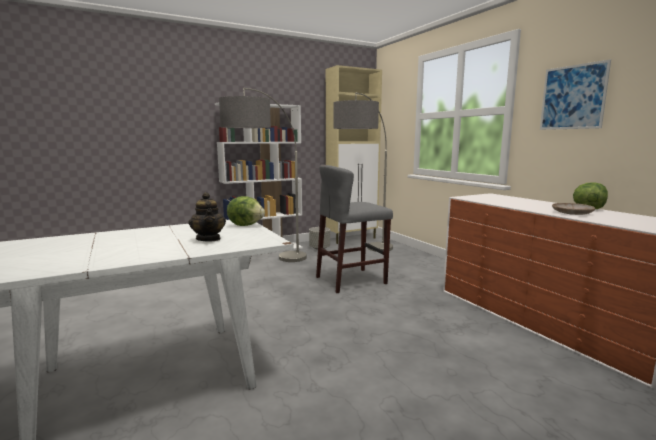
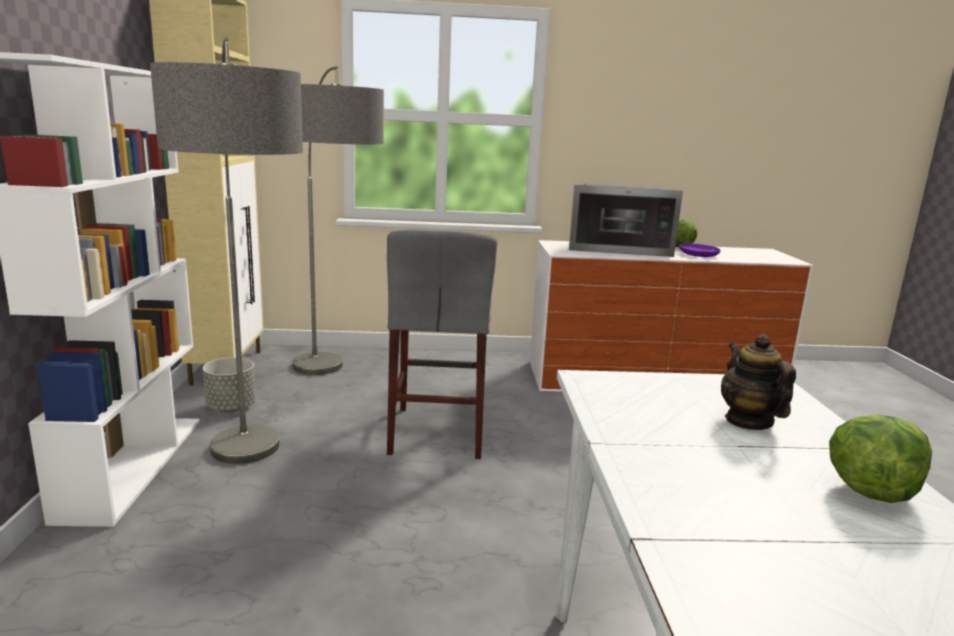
camera: 65 degrees left, 5 degrees up
(208, 239) = (748, 421): teapot -> teapot turned 105 degrees counterclockwise
(246, 225) = (636, 381): lettuce -> lettuce (870, 491)
(522, 202) = (618, 248): none -> microwave
(572, 213) = (698, 255): beige plate -> purple plate
(573, 97) = (623, 116): picture -> none

